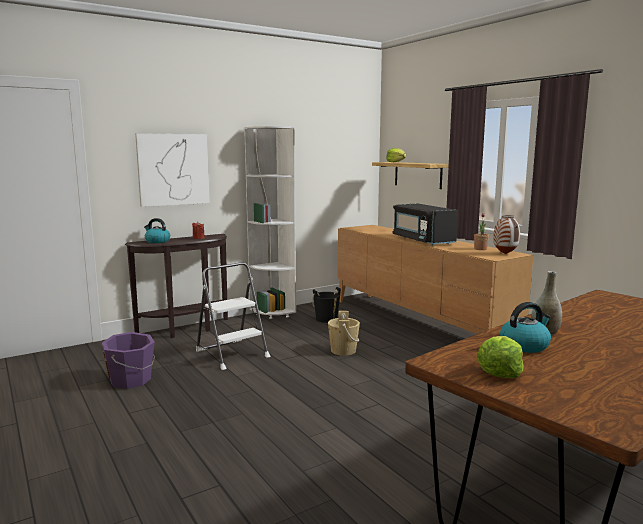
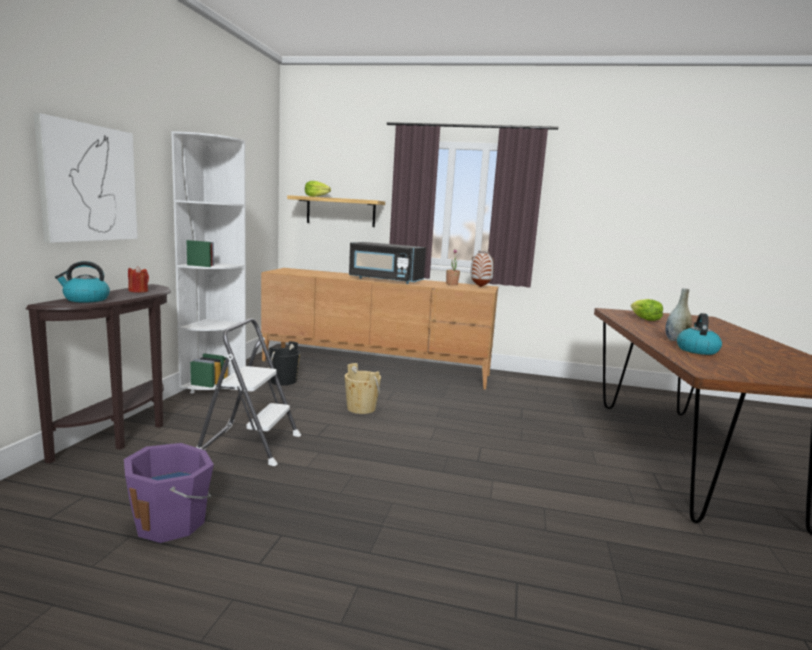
camera: 45 degrees left, 0 degrees up
(499, 371) = (747, 369): lettuce -> lettuce (644, 319)

